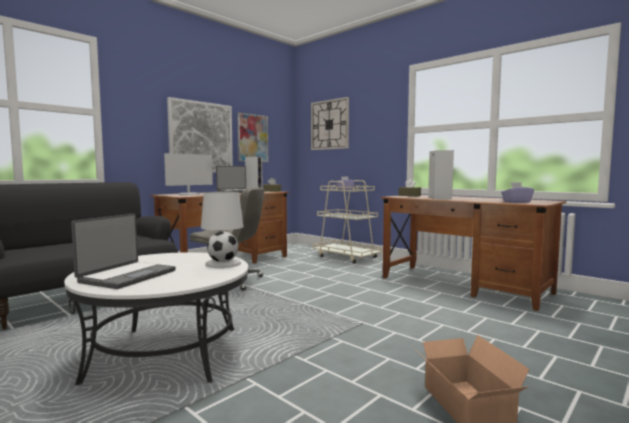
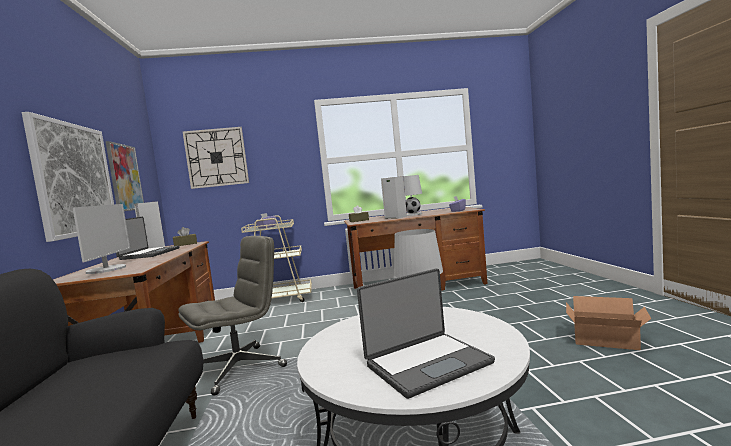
camera: 50 degrees left, 0 degrees up
(127, 276) = (426, 363): laptop -> laptop turned 90 degrees clockwise
(468, 198) = (412, 214): none -> white table lamp

